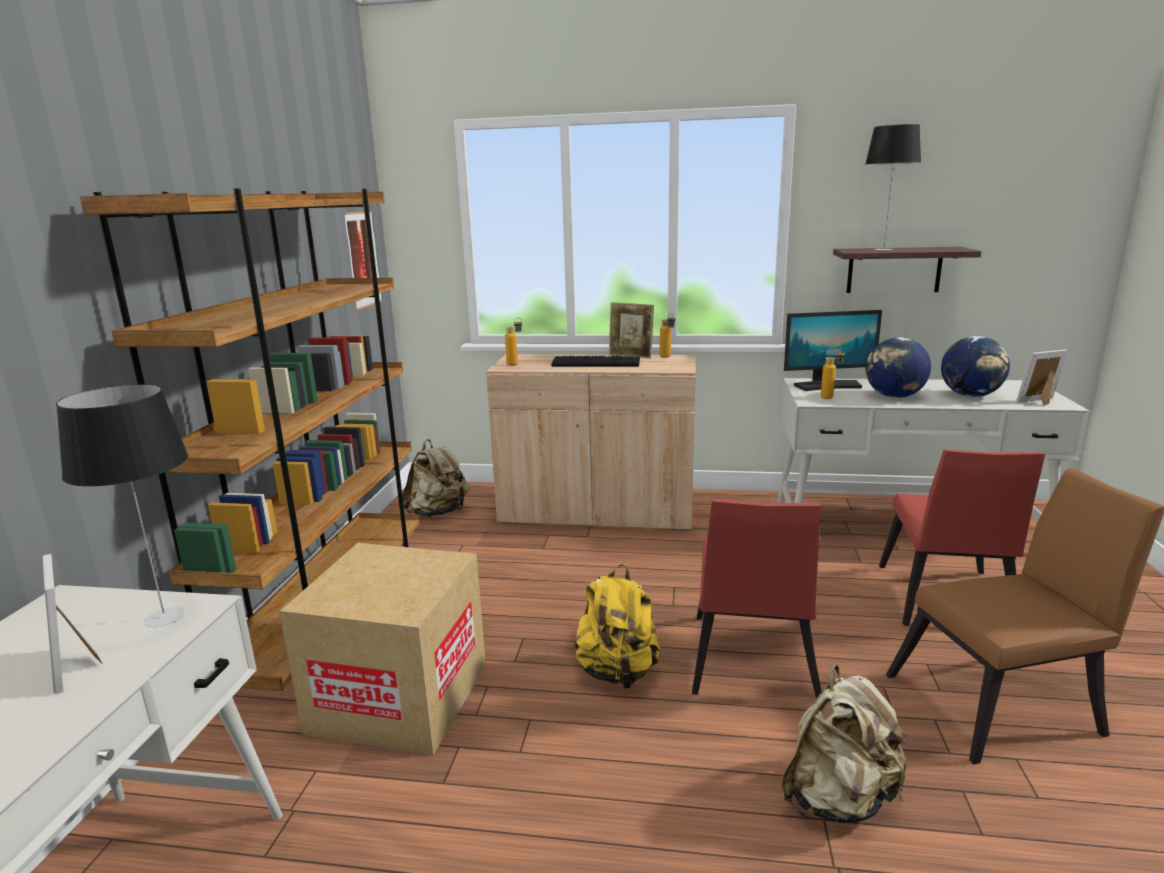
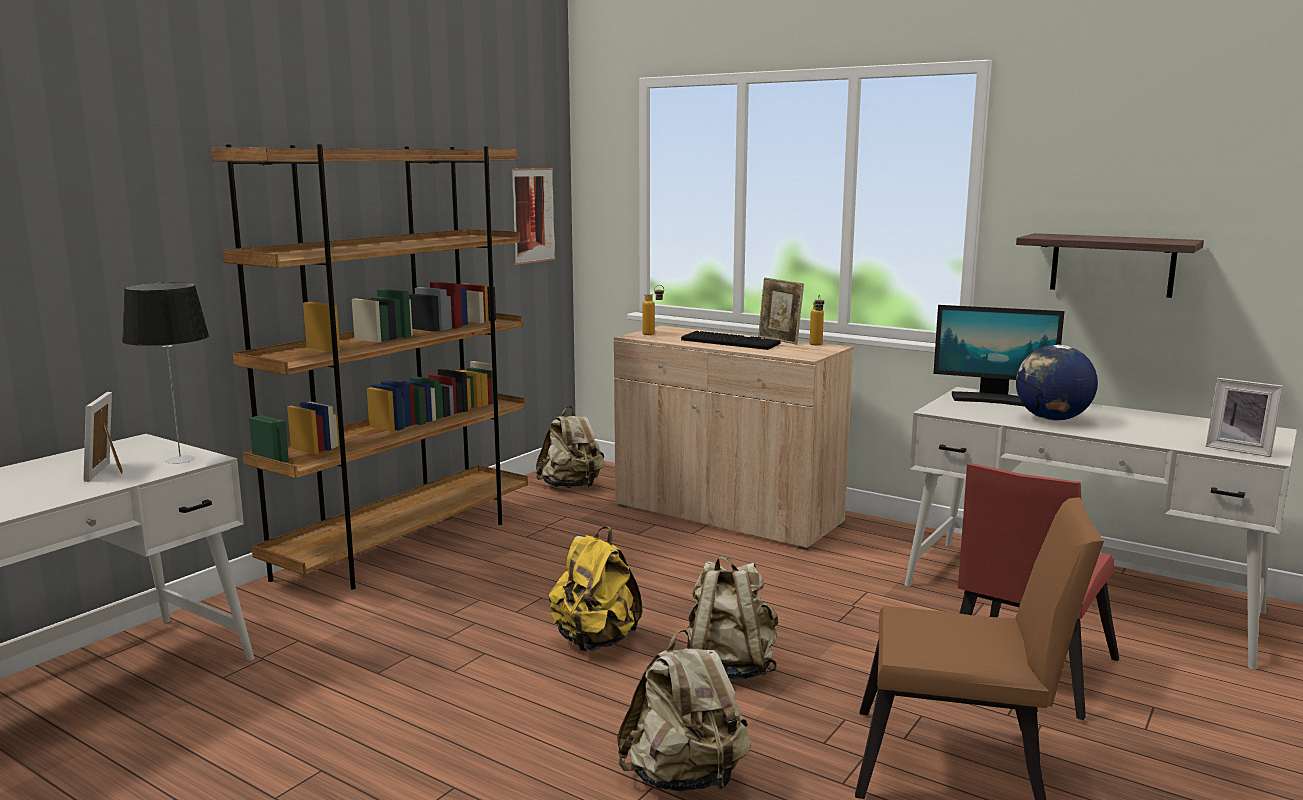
camera: 25 degrees right, 5 degrees down
(399, 697) = (400, 612): cardboard box -> none
(751, 664) = (729, 667): red chair -> beige backpack
(831, 397) = (972, 409): bottle -> none
(883, 249) = (1084, 236): table lamp -> none
(970, 395) = (1156, 431): globe -> none
(1040, 402) = (1239, 449): picture frame -> picture frame turned 150 degrees counterclockwise

